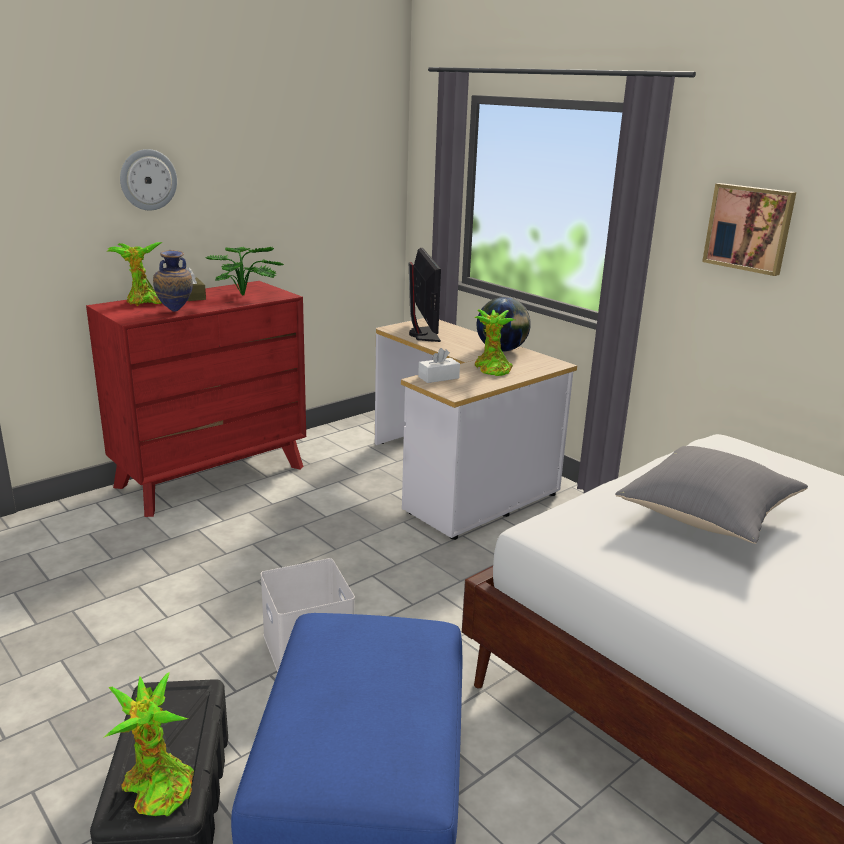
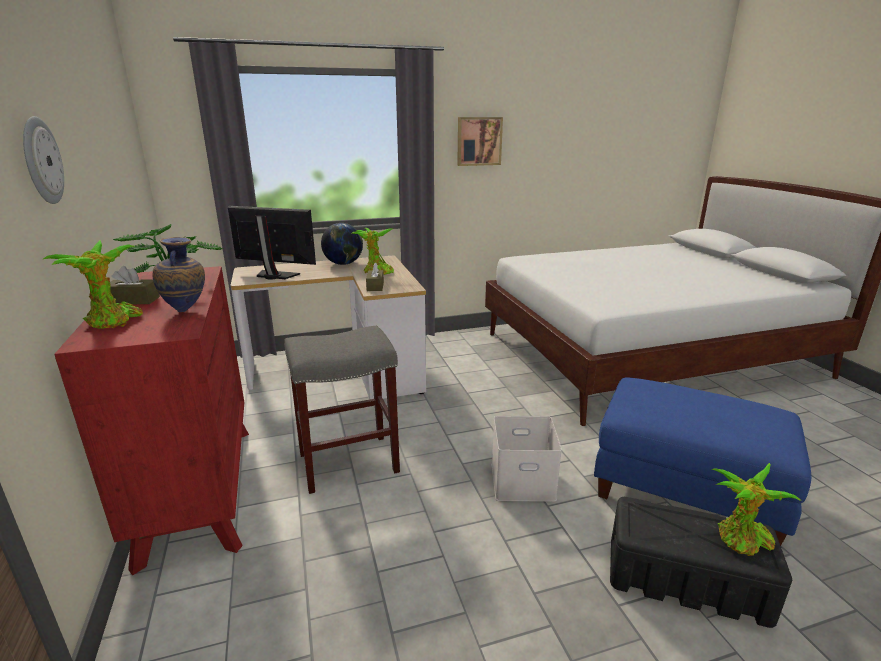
camera: 65 degrees left, 0 degrees up
(282, 530) = (347, 463): none -> grey stool
(438, 377) = (375, 286): white tissue box -> brown tissue box
(708, 518) = (600, 278): grey pillow -> none

